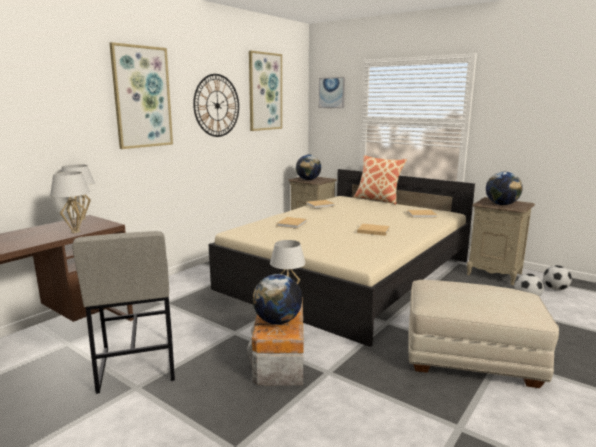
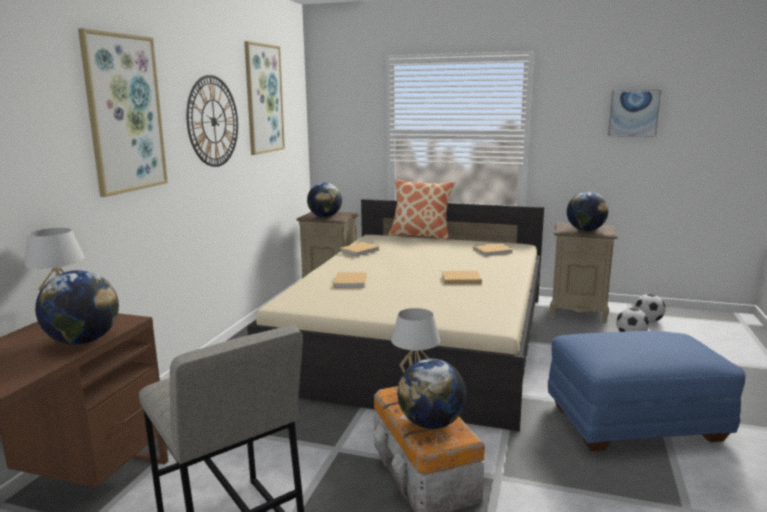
camera: 20 degrees left, 0 degrees up
(75, 232) = (83, 341): white table lamp -> globe
(332, 93) = (342, 98): picture -> picture (633, 113)
(470, 359) = (634, 422): beige ottoman -> blue ottoman

